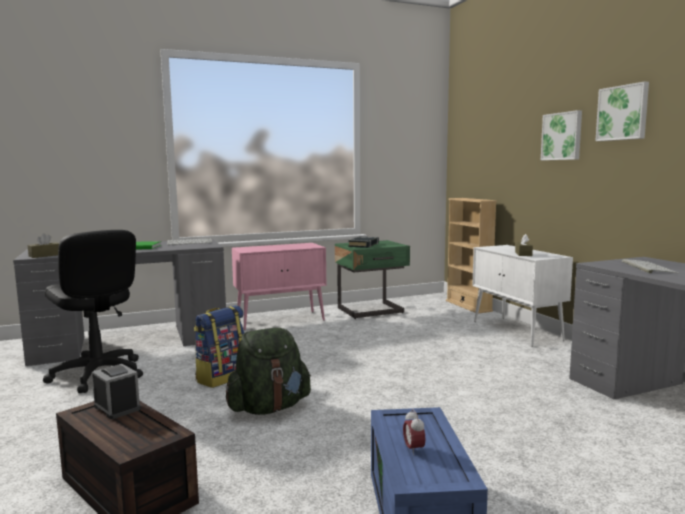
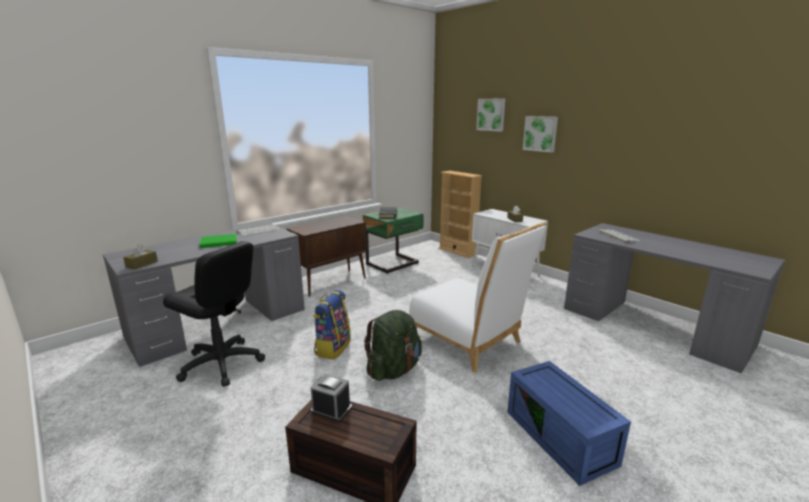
camera: 20 degrees left, 10 degrees up
(281, 320) = (331, 282): pink cabinet -> brown cabinet
(392, 395) = (469, 342): none -> white chair
(413, 449) = (565, 400): alarm clock -> none
(623, 113) = (591, 123): picture -> picture (491, 114)

